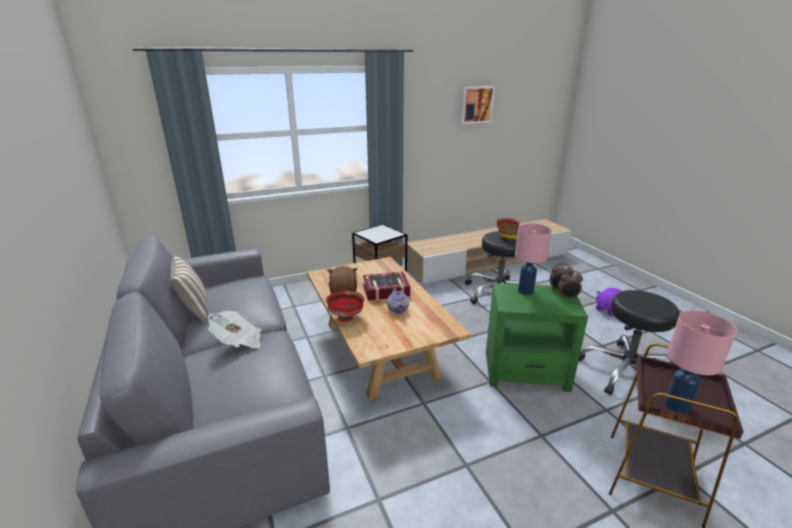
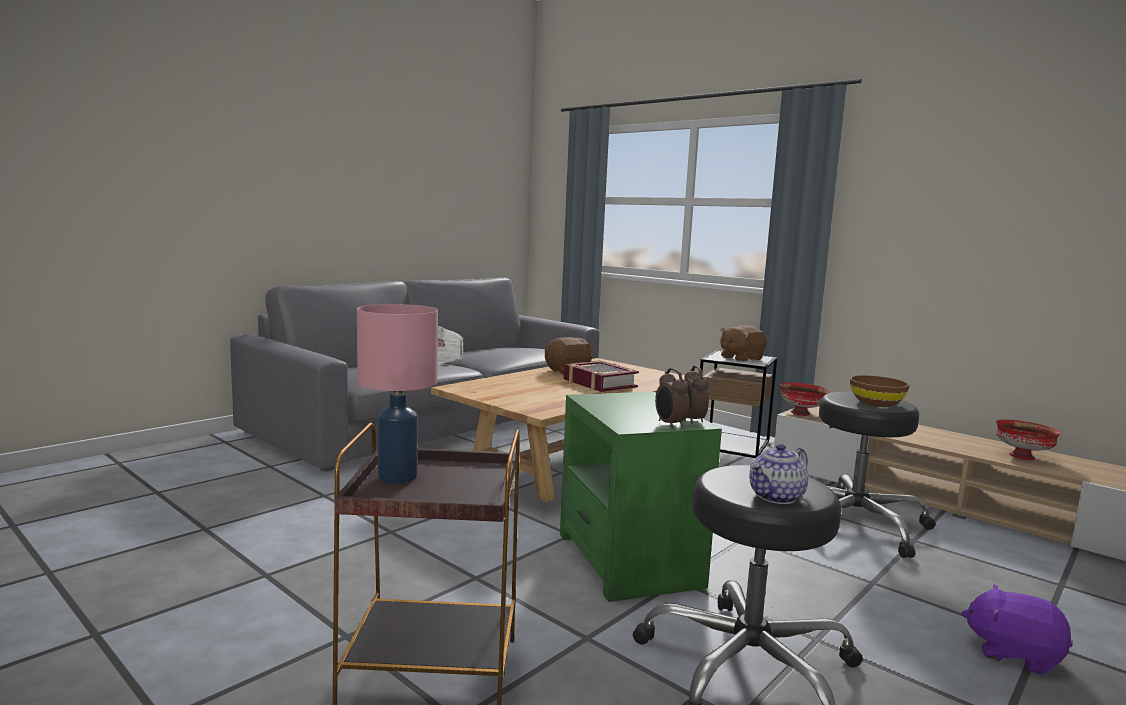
camera: 65 degrees right, 15 degrees down
(194, 311) = (480, 348): pillow -> none
(346, 317) = (515, 376): red bowl -> red bowl (801, 413)
(381, 233) = (740, 358): none -> brown plush toy
(398, 309) = (559, 390): teapot -> teapot (776, 497)
(476, 104) = (1017, 173): picture -> none
(525, 291) = (652, 404): pink table lamp -> none

